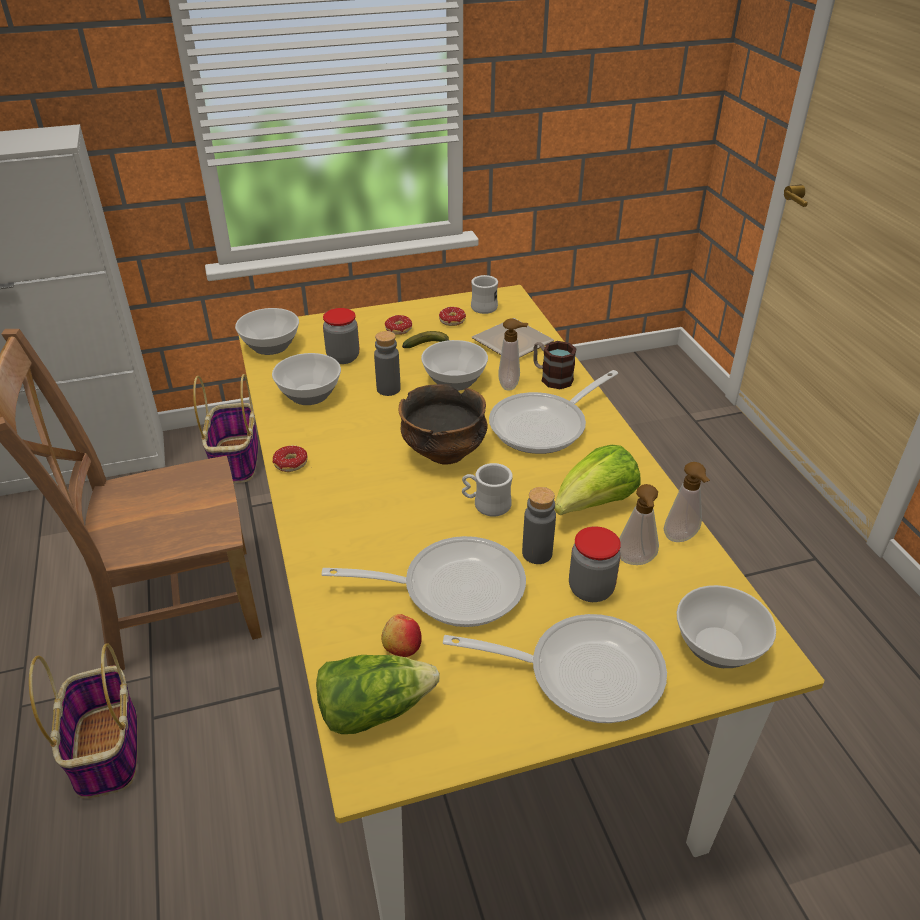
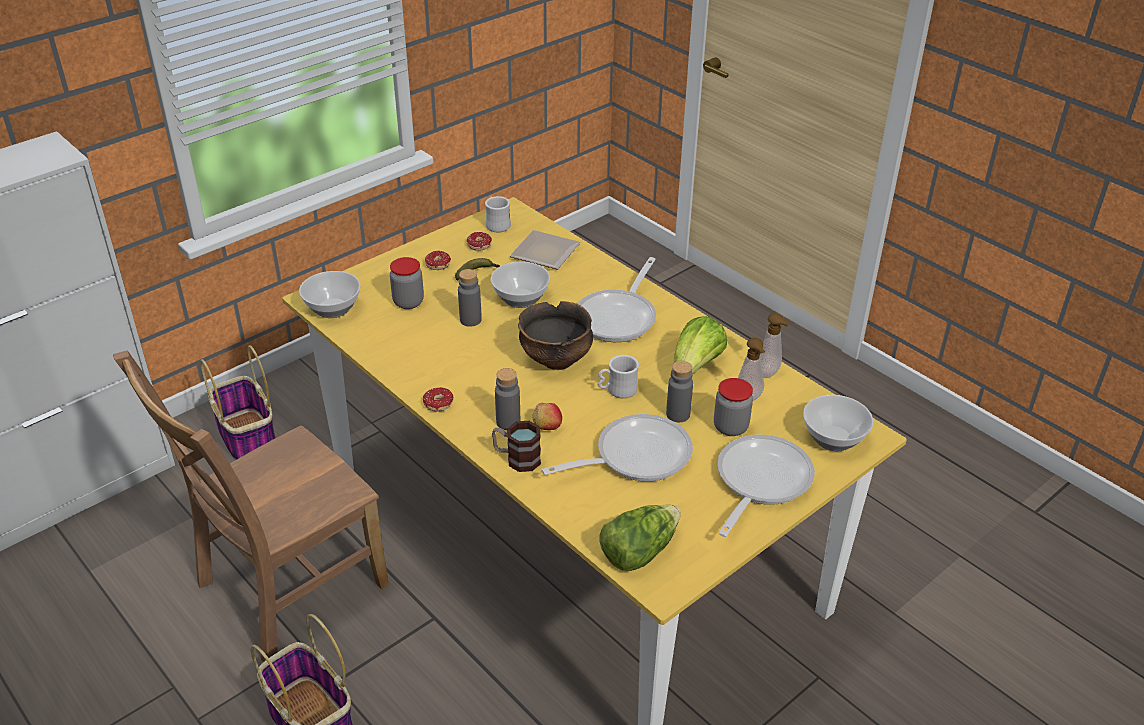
camera: 25 degrees left, 0 degrees up
(308, 394) = (404, 342): bowl -> none
(344, 504) = (508, 422): none -> grey bottle
(402, 647) = (628, 506): apple -> apple (547, 426)
(511, 385) = (570, 290): soap dispenser -> none
(551, 377) = (597, 275): mug -> mug (517, 458)
(582, 672) = (759, 482): frying pan -> frying pan turned 45 degrees counterclockwise

